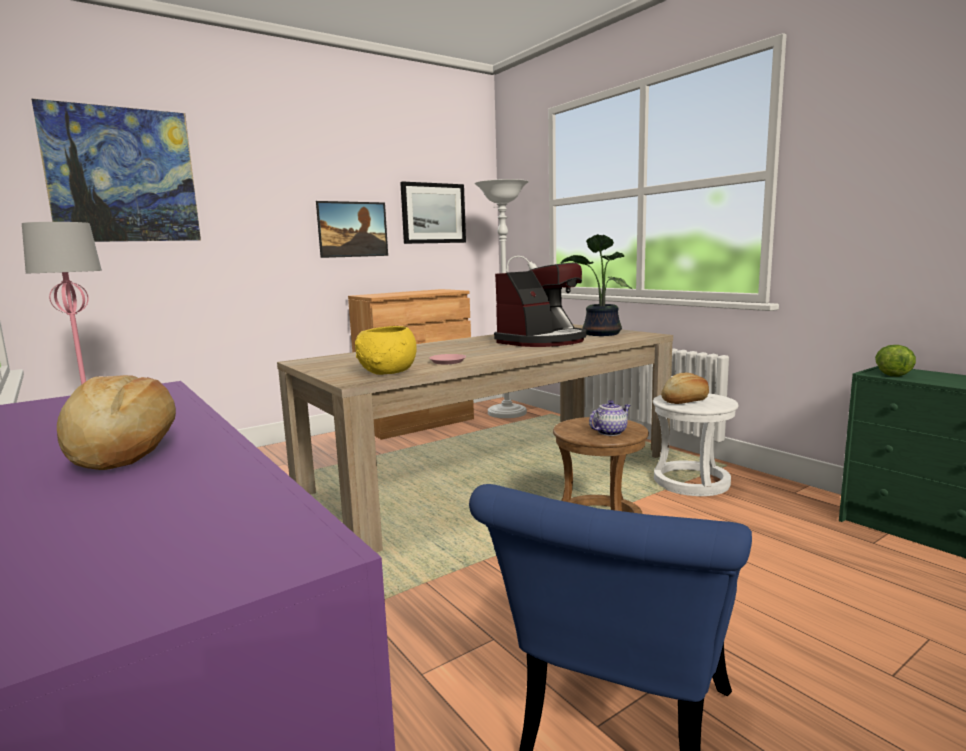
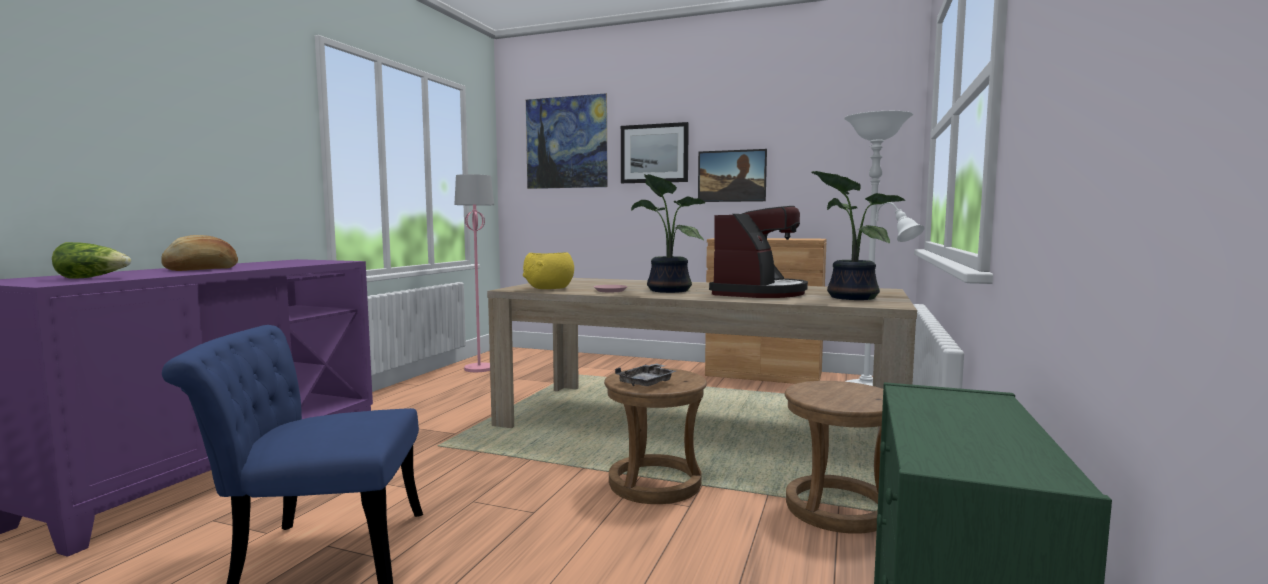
camera: 55 degrees right, 5 degrees down
(433, 213) = (825, 157): picture -> picture (654, 153)
(480, 352) = (666, 290): none -> potted plant
(542, 341) = (759, 293): coffee machine -> coffee machine turned 75 degrees counterclockwise
(610, 432) = (647, 382): teapot -> grey tray
(685, 401) = (831, 391): bread -> none
(691, 482) = (837, 508): white stool -> brown stool
(891, 373) = (937, 398): lettuce -> lettuce (93, 278)

